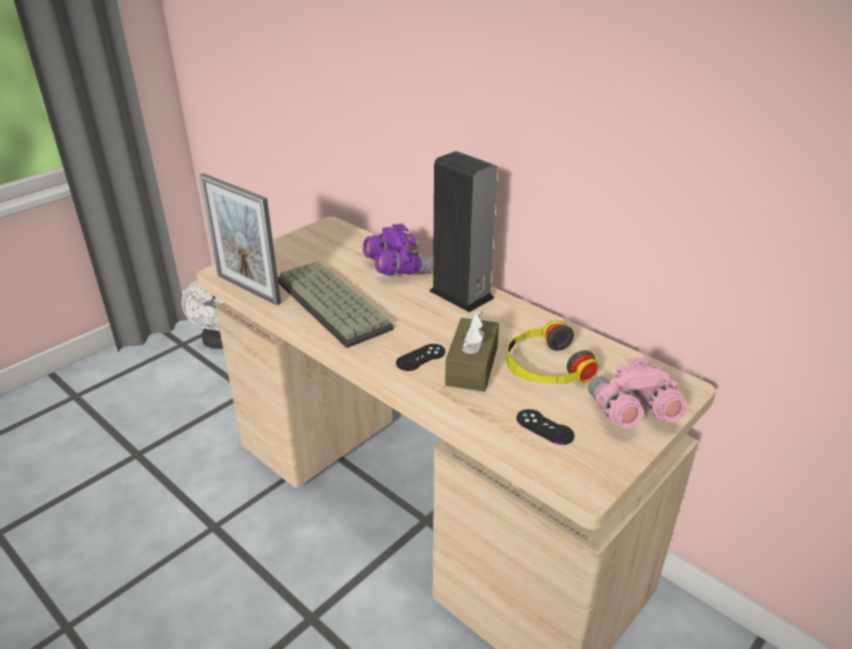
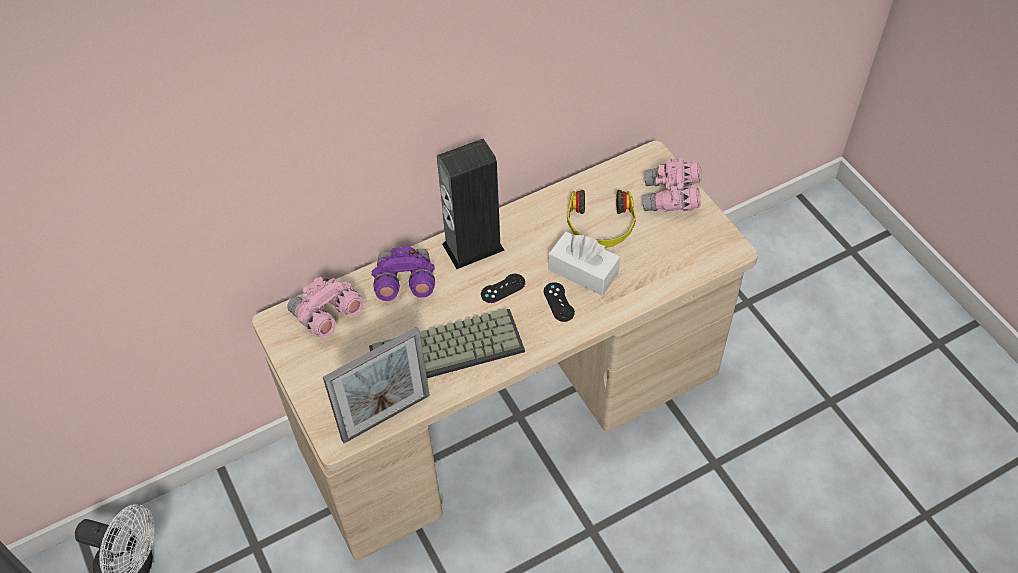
camera: 70 degrees left, 20 degrees up
(345, 243) = (327, 316): none -> pink binoculars
(472, 366) = (583, 271): brown tissue box -> white tissue box
(544, 427) = (669, 251): black game controller -> black game controller (503, 288)

